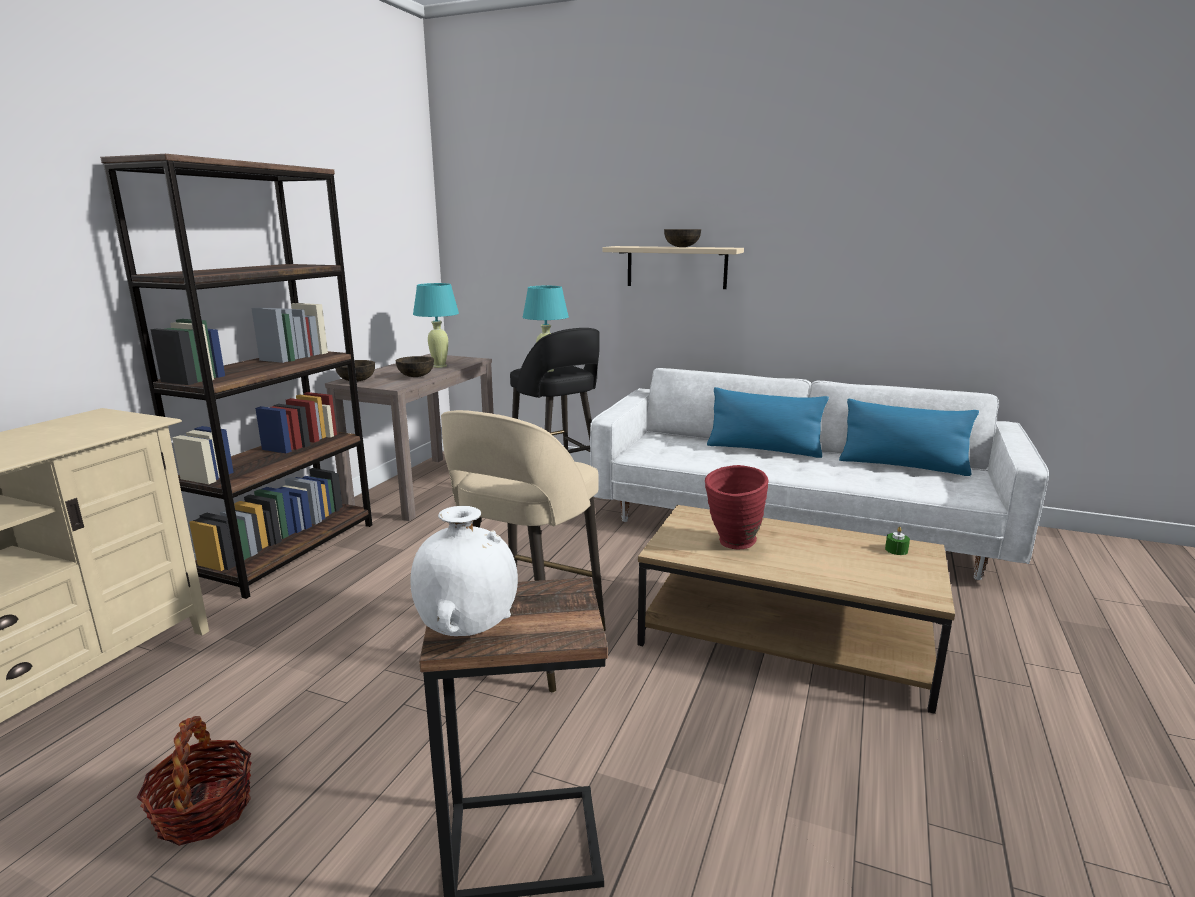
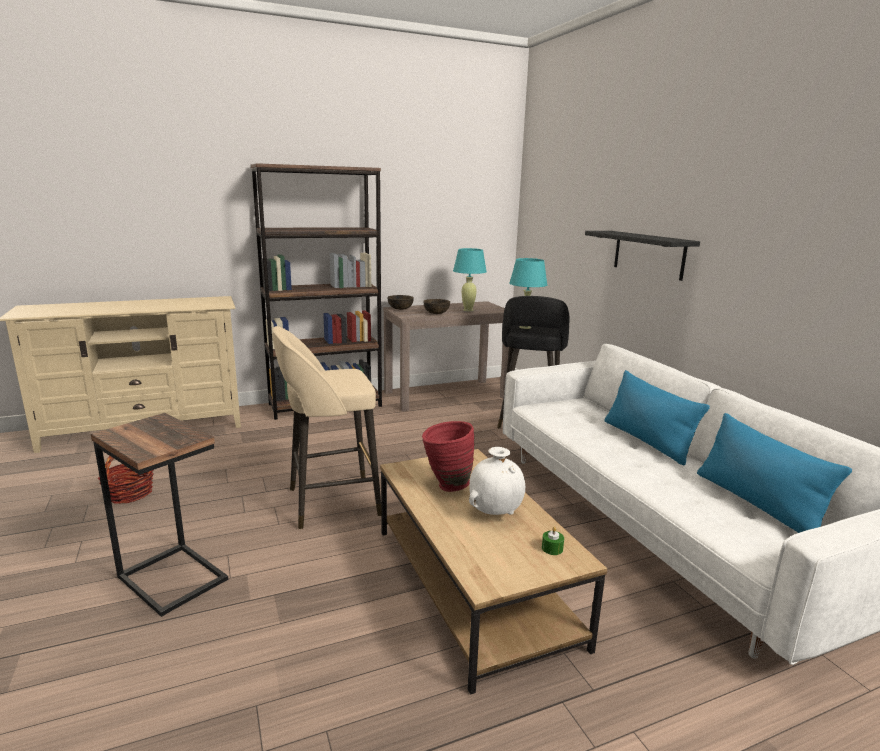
camera: 45 degrees right, 0 degrees up
(468, 631) = (125, 432): white vase -> white vase (495, 513)
(676, 267) = (648, 254): beige shelf -> black shelf
(682, 247) = (646, 235): brown bowl -> none

